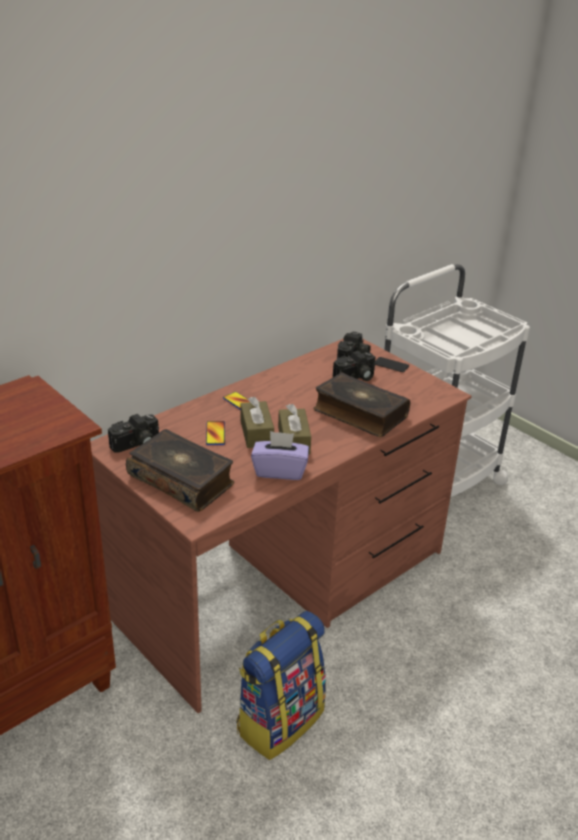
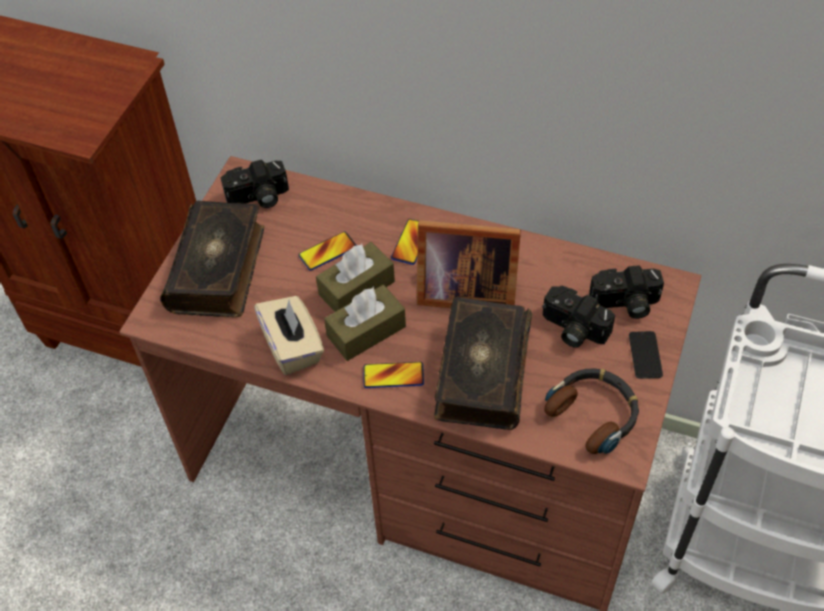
camera: 65 degrees right, 20 degrees up
(137, 445) = (258, 198): camera -> camera turned 45 degrees counterclockwise
(279, 720) = (218, 560): backpack -> none
(280, 470) = (293, 347): purple tissue box -> beige tissue box
(296, 399) = (463, 290): none -> picture frame
(336, 442) = (393, 375): none -> phone
(415, 391) = (594, 413): none -> headphones

